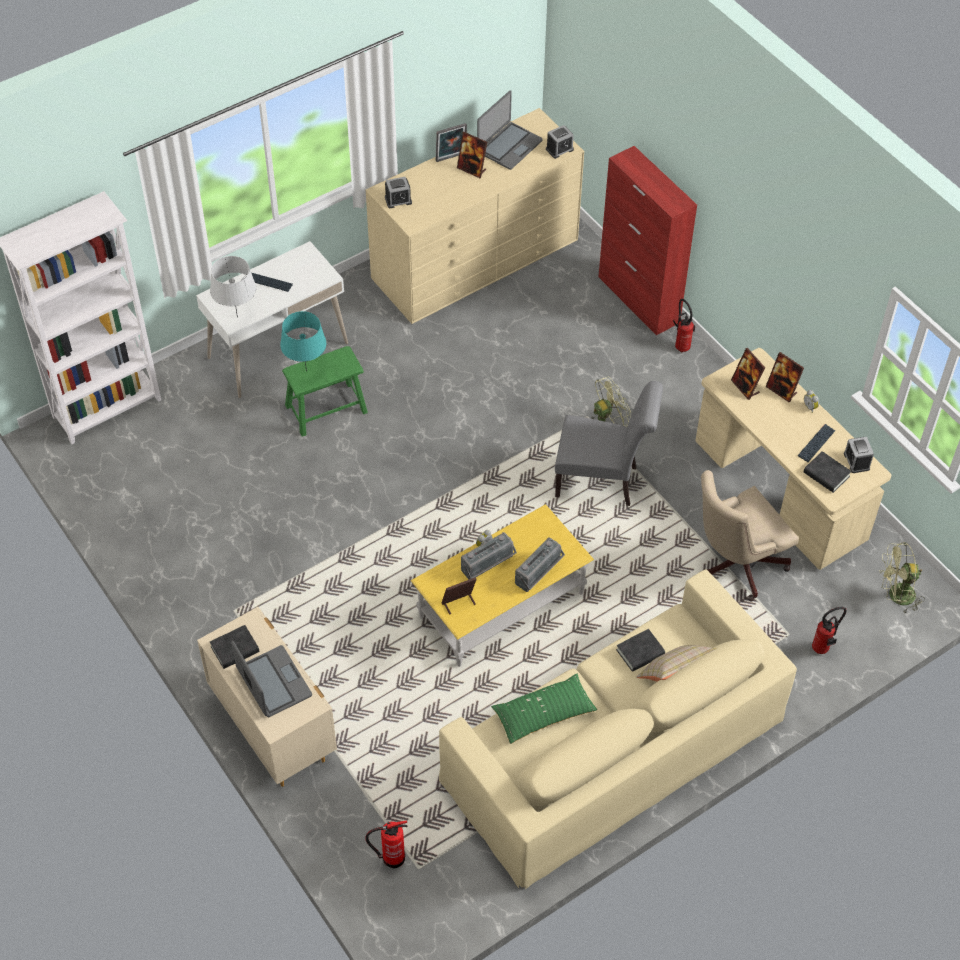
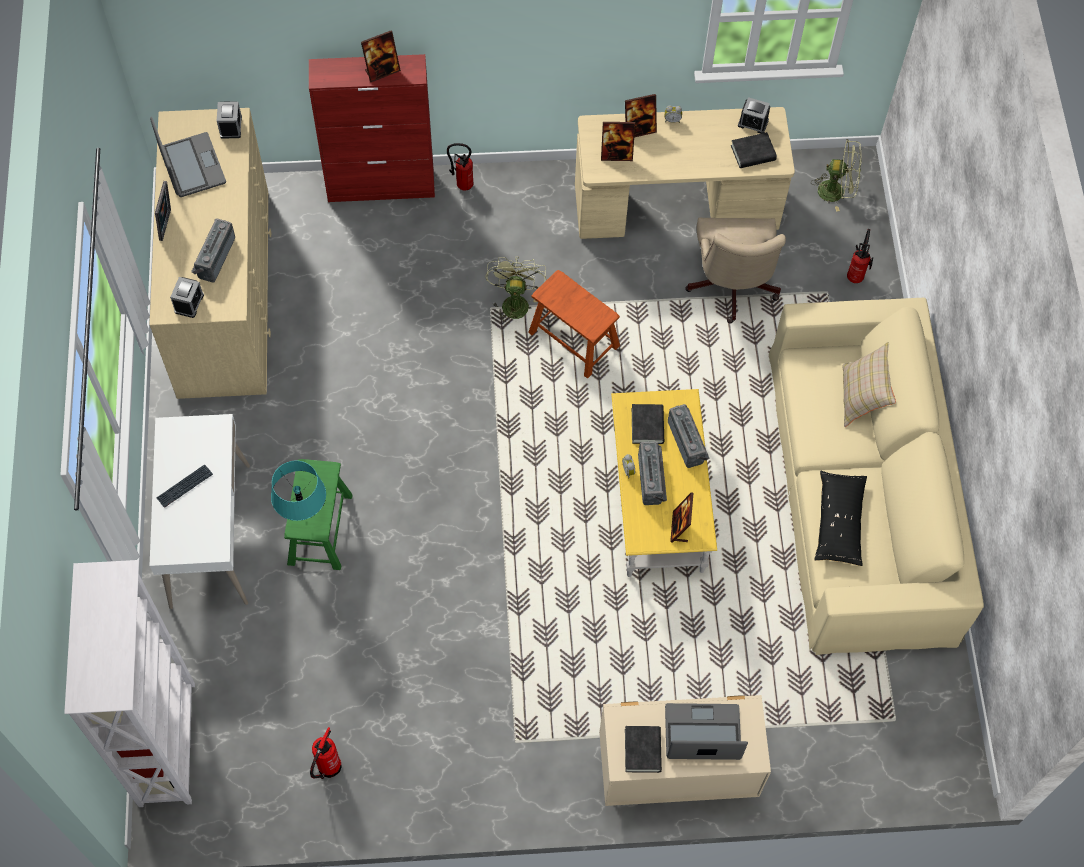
camera: 60 degrees left, 10 degrees up
(237, 317) = (211, 540): grey table lamp -> none
(391, 857) = (871, 737): fire extinguisher -> fire extinguisher (328, 768)
(445, 194) = (214, 257): none -> radio
(472, 169) = (198, 215): picture frame -> picture frame (382, 71)
(543, 713) = (839, 522): green pillow -> black pillow
(602, 482) = (574, 339): grey chair -> brown stool
(640, 652) = (821, 409): black book -> black book (647, 426)
(816, 443) = (715, 140): keyboard -> none
(896, 596) = (837, 191): green fan -> green fan turned 105 degrees counterclockwise

